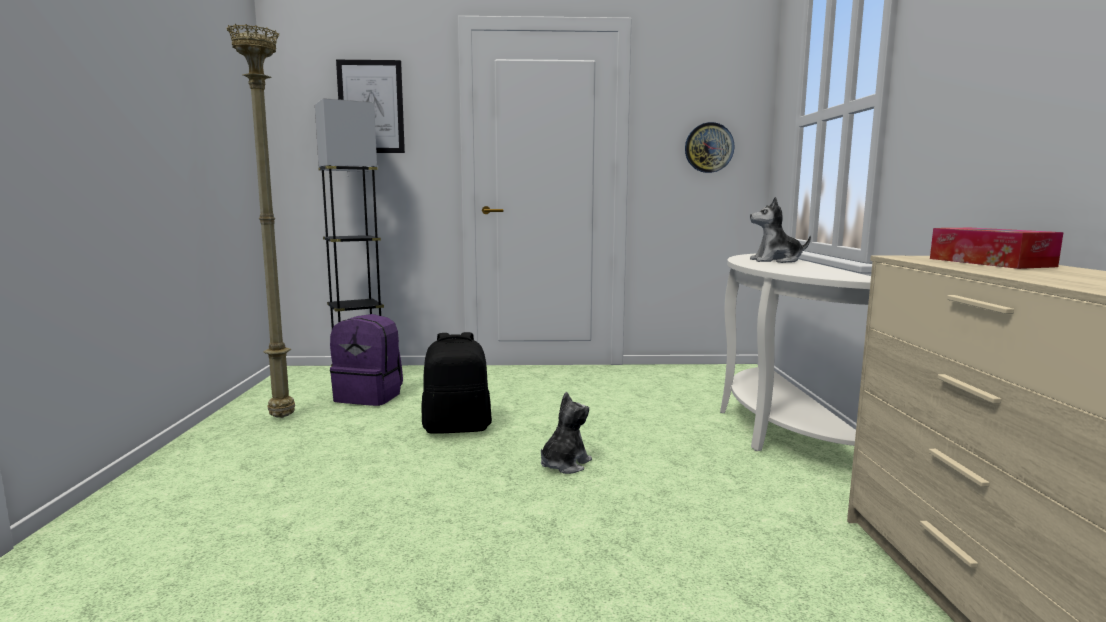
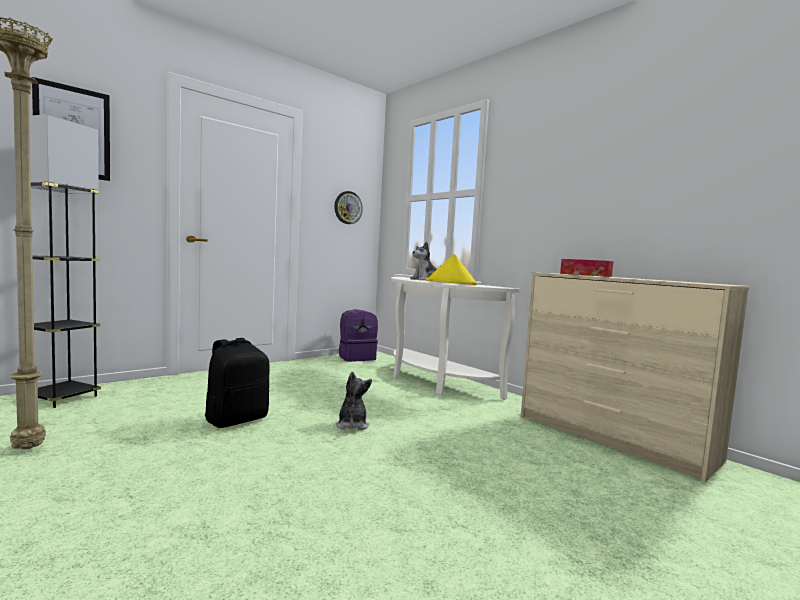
camera: 40 degrees left, 5 degrees down
(370, 396) = (108, 413): purple backpack -> purple backpack (356, 358)
(791, 268) = (451, 283): none -> yellow hat

